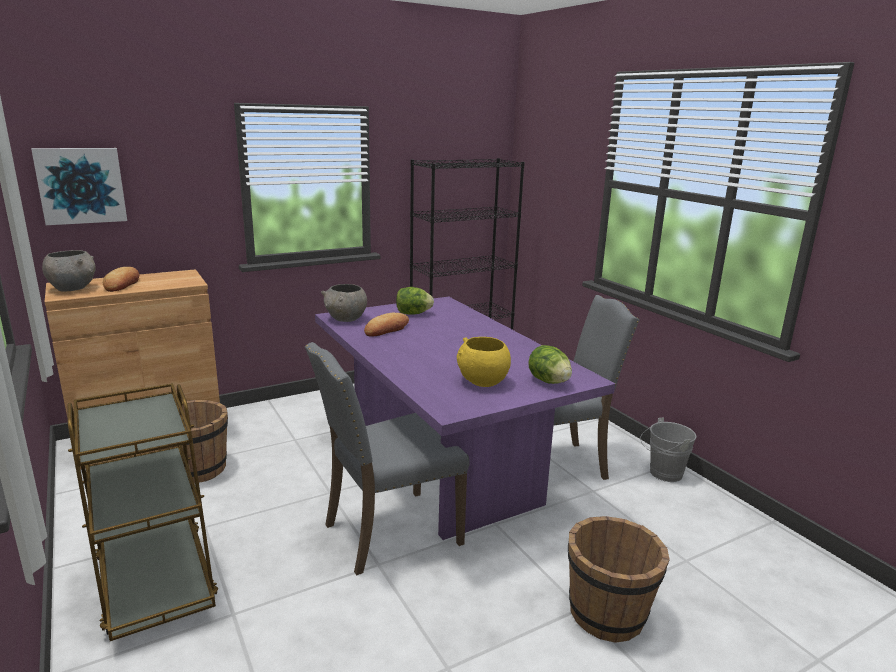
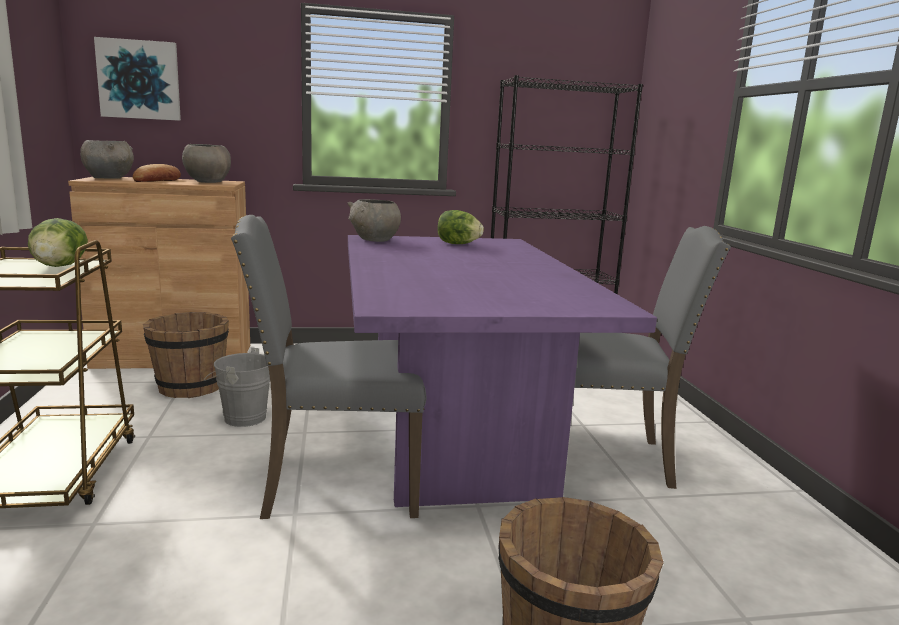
camera: 20 degrees right, 5 degrees down
(169, 278) = (207, 182): none -> grey bowl
(387, 329) = (409, 249): bread -> none
(482, 382) = (464, 293): yellow bowl -> none
(549, 381) = (557, 303): lettuce -> lettuce (59, 266)
(662, 473) = (767, 499): grey bucket -> grey bucket (240, 417)

